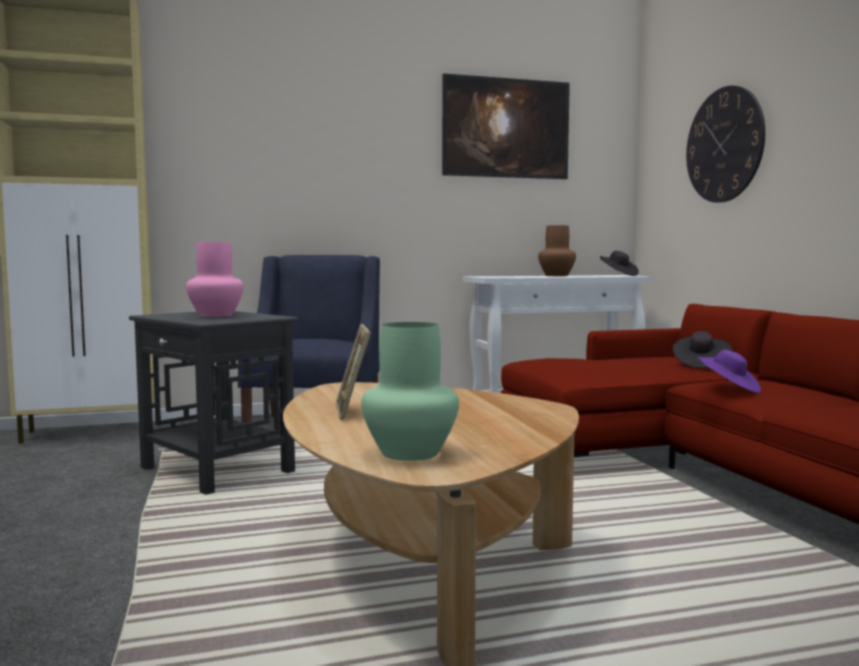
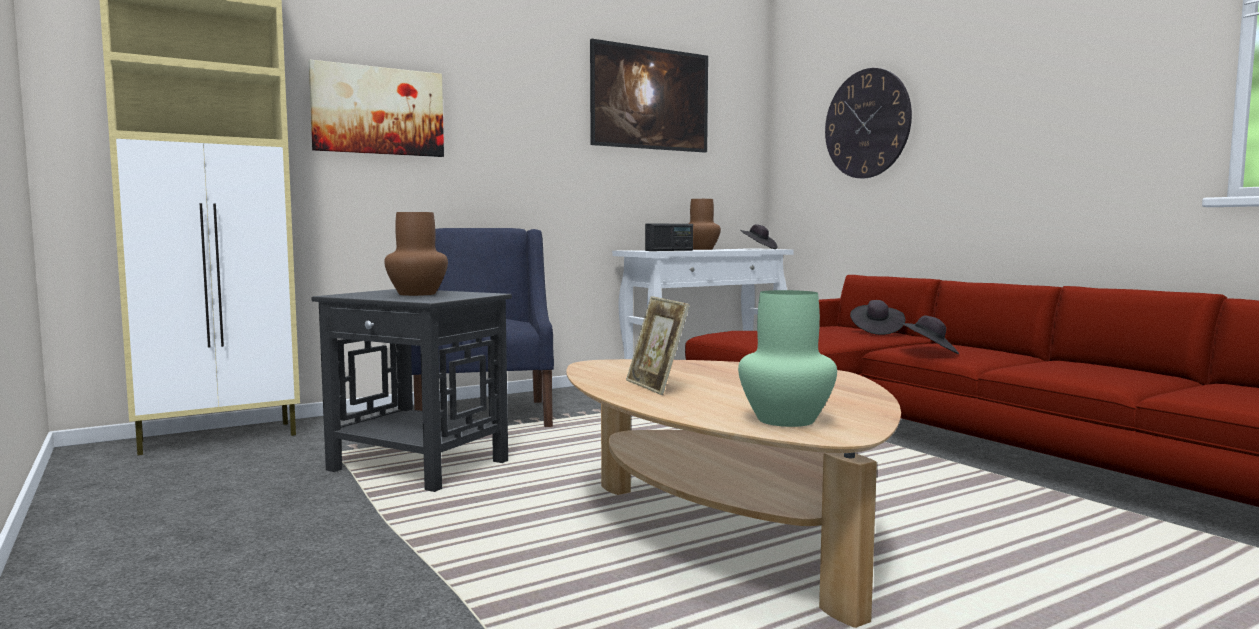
camera: 15 degrees left, 0 degrees up
(215, 315) = (416, 294): pink vase -> brown vase
(236, 151) = (378, 111): none -> picture
(513, 277) = (669, 250): none -> radio
(728, 389) = (929, 352): purple hat -> black hat

